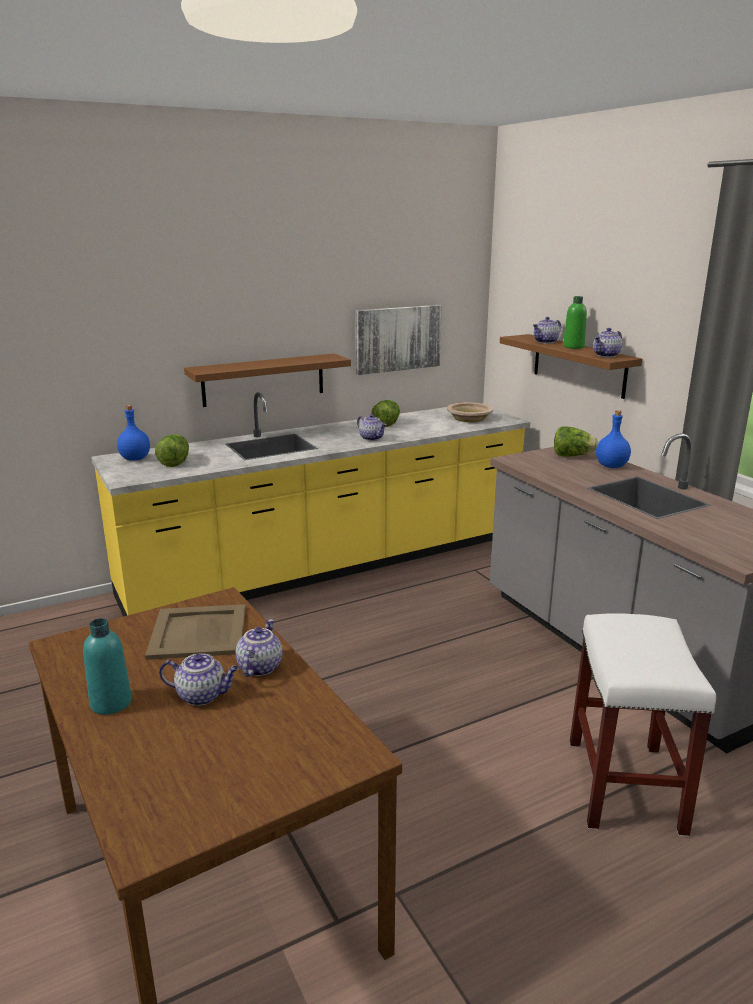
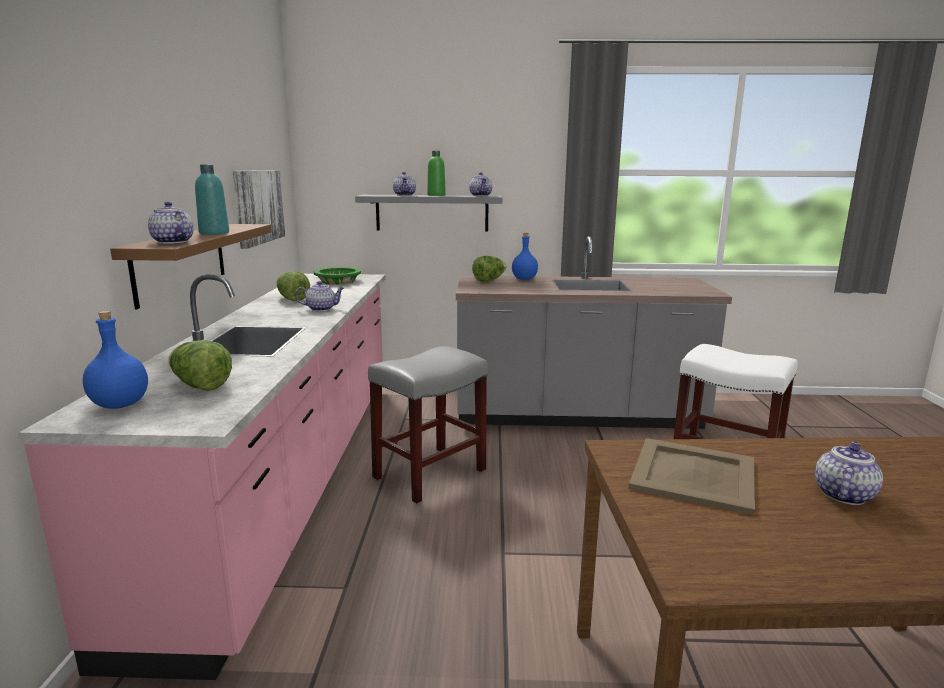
camera: 60 degrees left, 5 degrees down
(111, 703) = (864, 552): turquoise bottle -> turquoise bottle (214, 233)
(259, 667) = (784, 458): teapot -> teapot (171, 242)
(330, 566) = (293, 477): yellow counter -> pink counter
(393, 614) = (429, 475): none -> grey stool
(469, 418) = (338, 281): beige bowl -> green bowl
(578, 365) = (432, 213): brown shelf -> grey shelf

